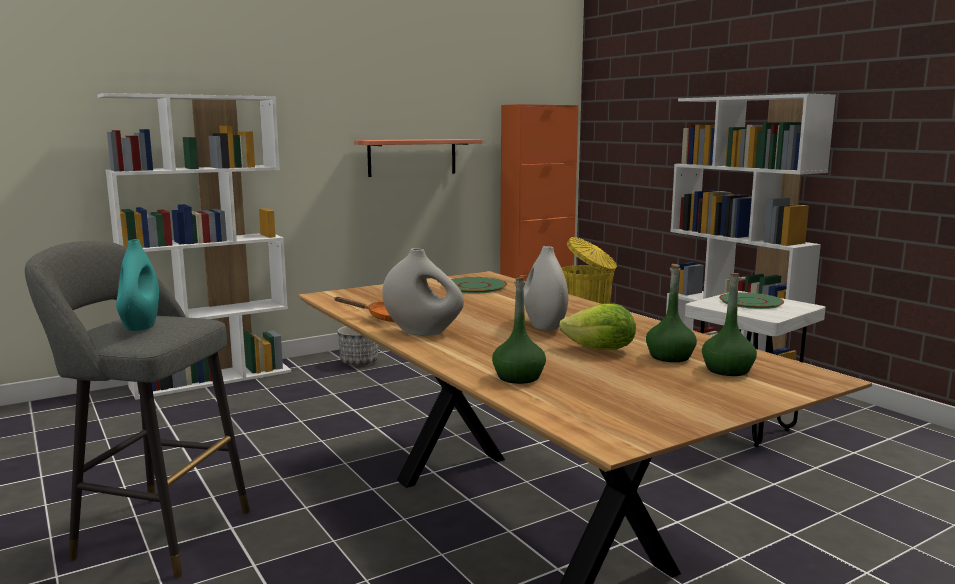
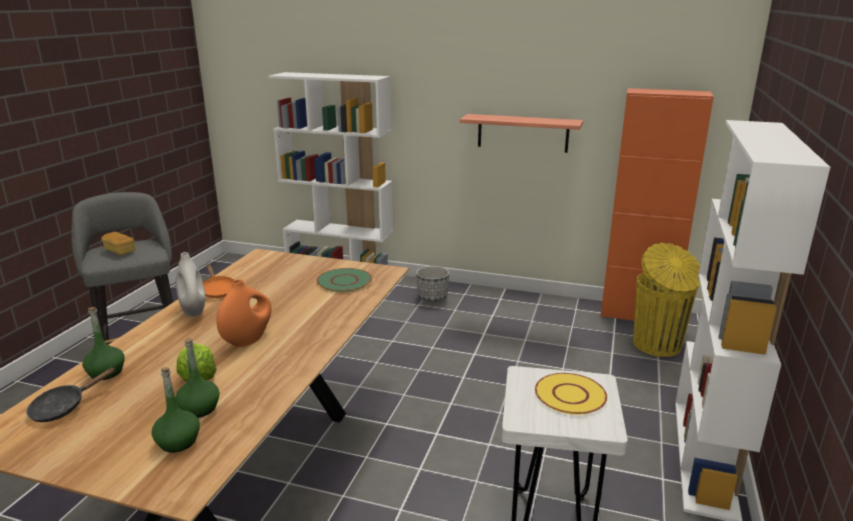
camera: 50 degrees right, 10 degrees up
(141, 326) = (120, 250): turquoise vase -> bread
(544, 326) = (247, 340): white vase -> orange vase
(579, 401) = (63, 407): none -> black frying pan
(751, 302) = (569, 395): green plate -> yellow plate

